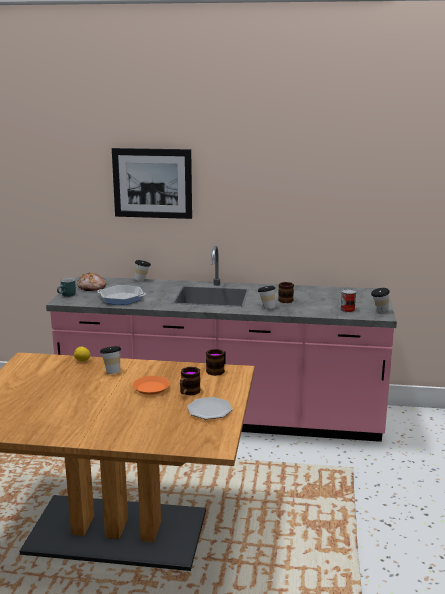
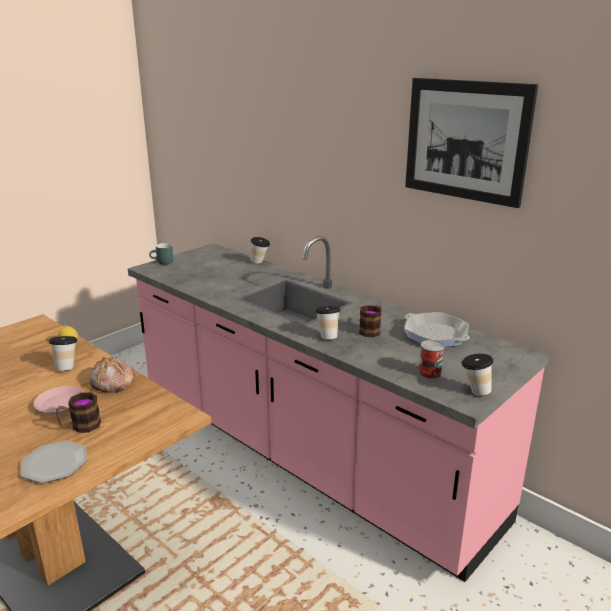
camera: 35 degrees right, 5 degrees up
(91, 287) = (198, 259): bread -> bread (112, 383)
(121, 298) = (201, 279): frying pan -> frying pan (435, 335)
(151, 388) = (60, 404): orange plate -> pink plate
(152, 183) = (276, 144): picture -> picture (466, 140)
(215, 369) = (160, 405): mug -> none

